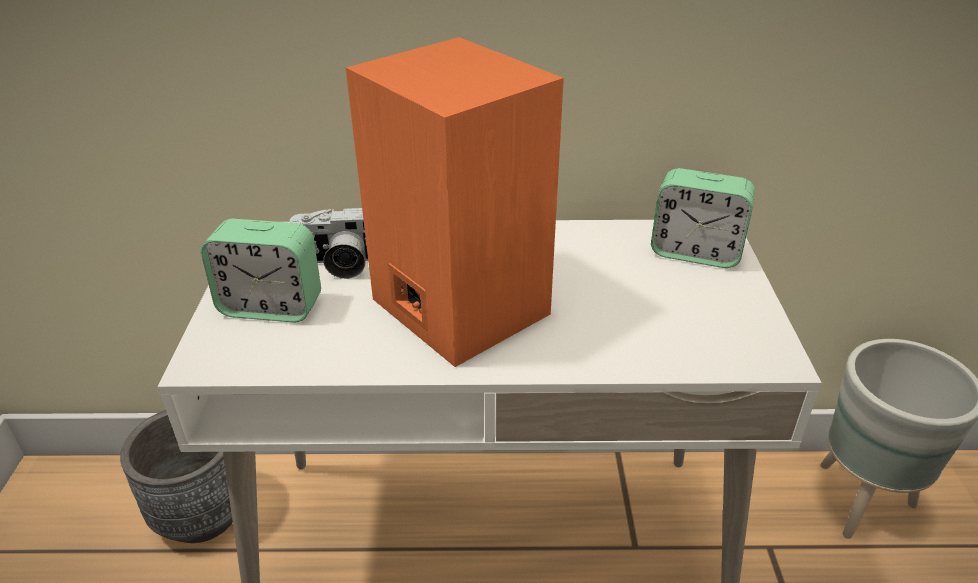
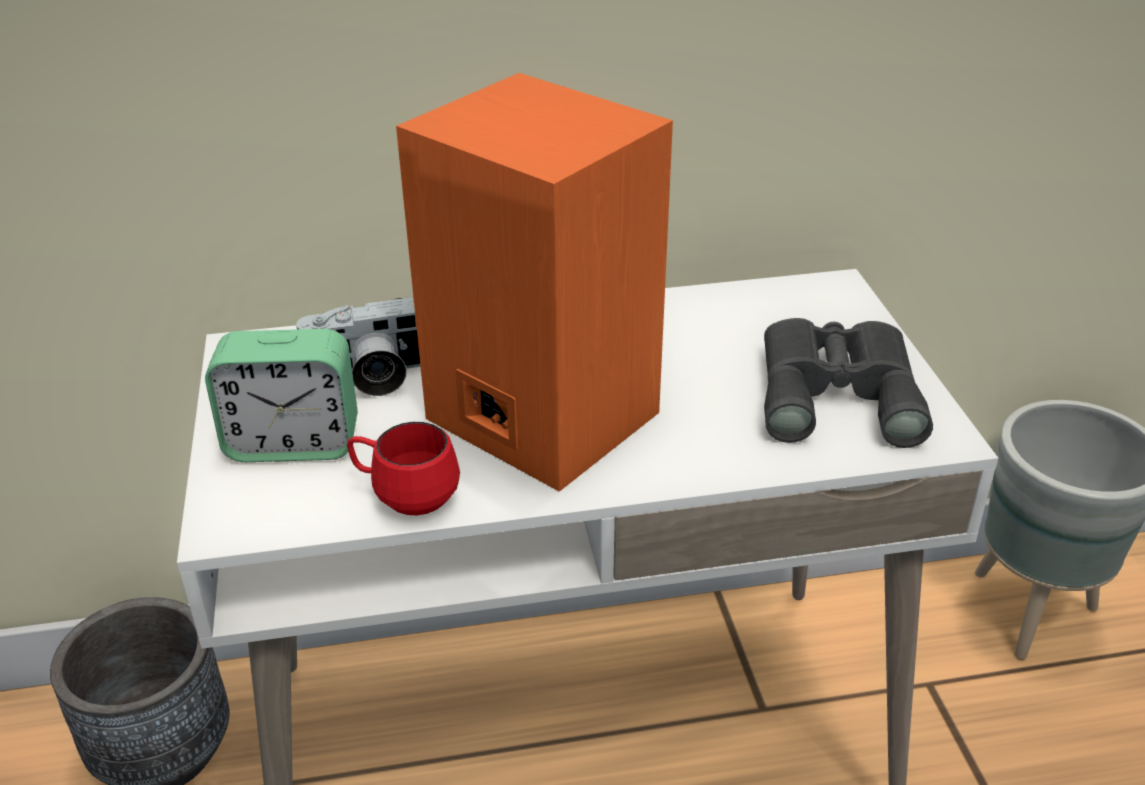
camera: 10 degrees left, 0 degrees up
(337, 356) = (404, 495): none -> red mug
(695, 252) = (816, 316): alarm clock -> none
(697, 312) = (837, 391): none -> grey binoculars

